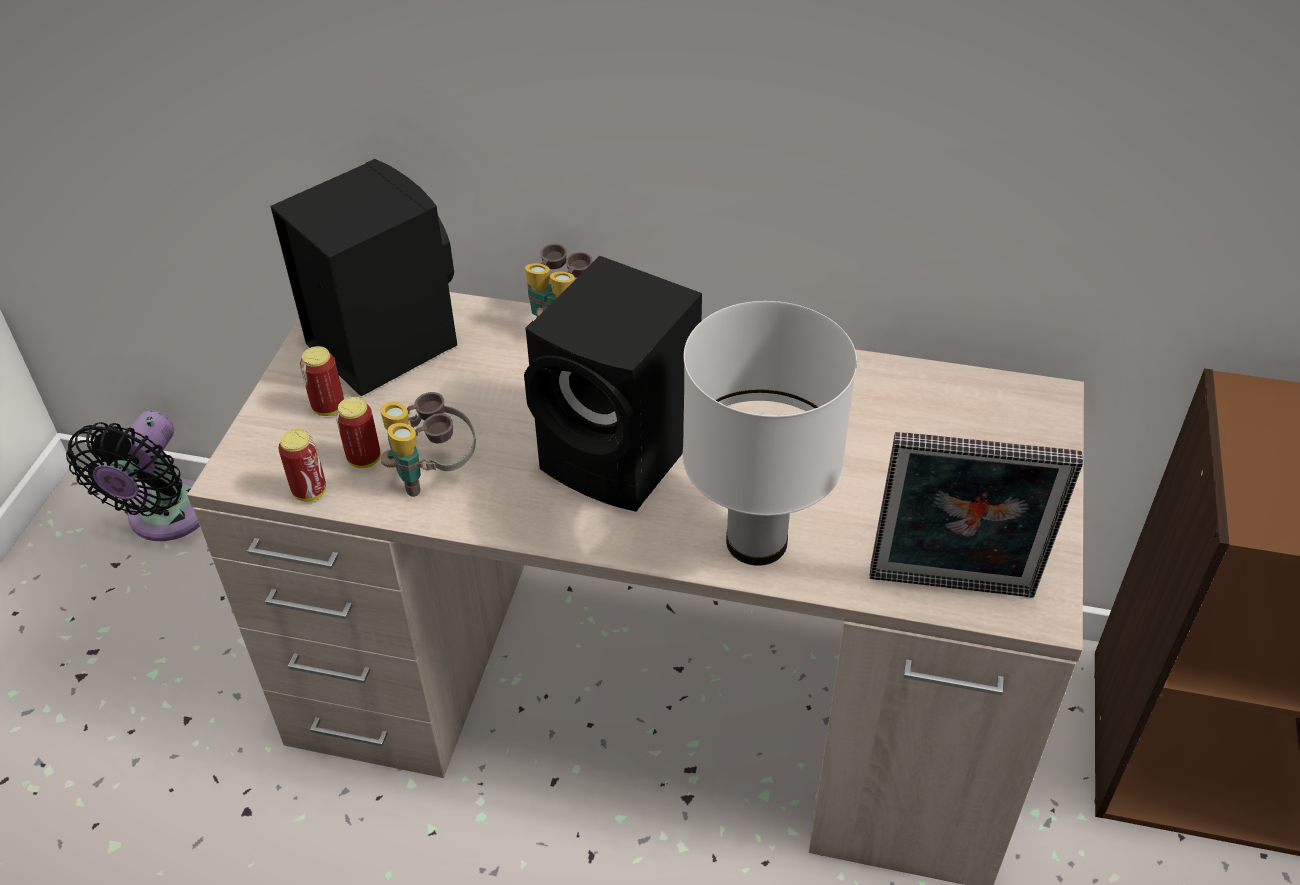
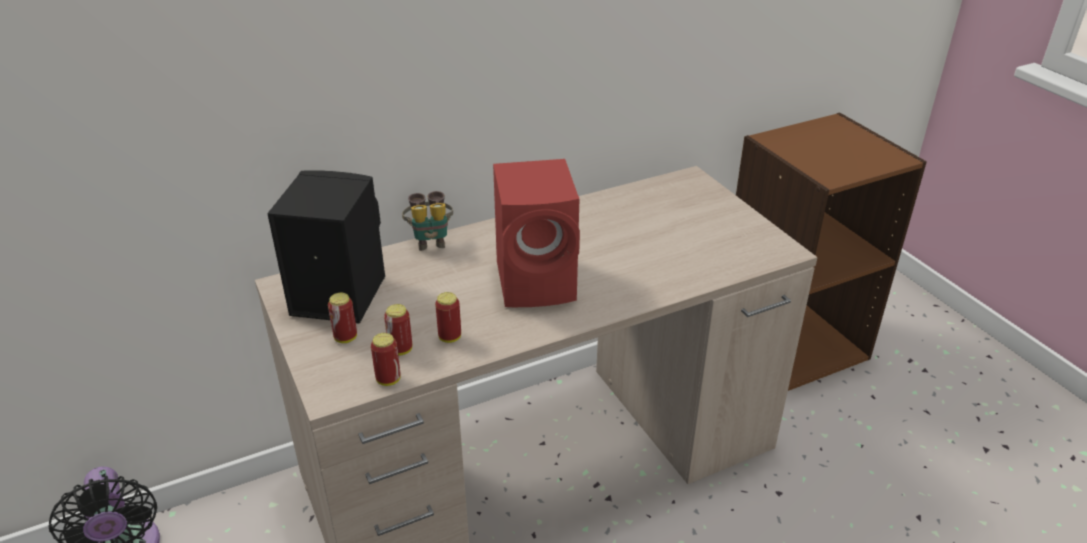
camera: 40 degrees left, 10 degrees down
(432, 474) = (450, 337): binoculars -> can
(623, 456) = (539, 282): black speaker -> red speaker
(757, 540) = (645, 284): white table lamp -> none
(951, 591) = (746, 262): picture frame -> none

